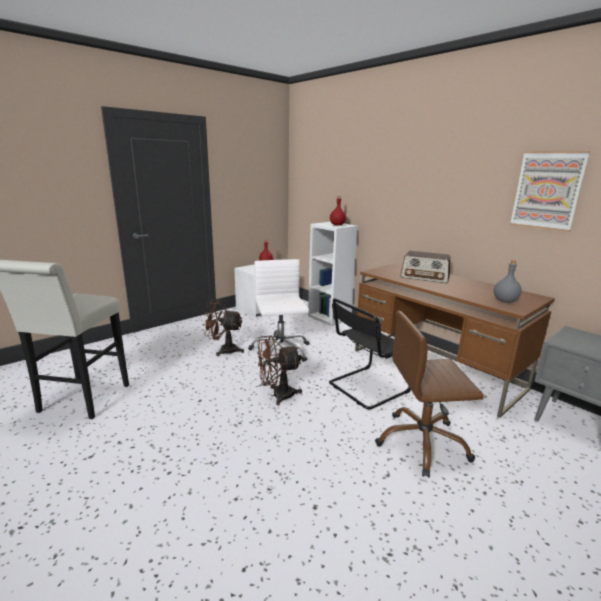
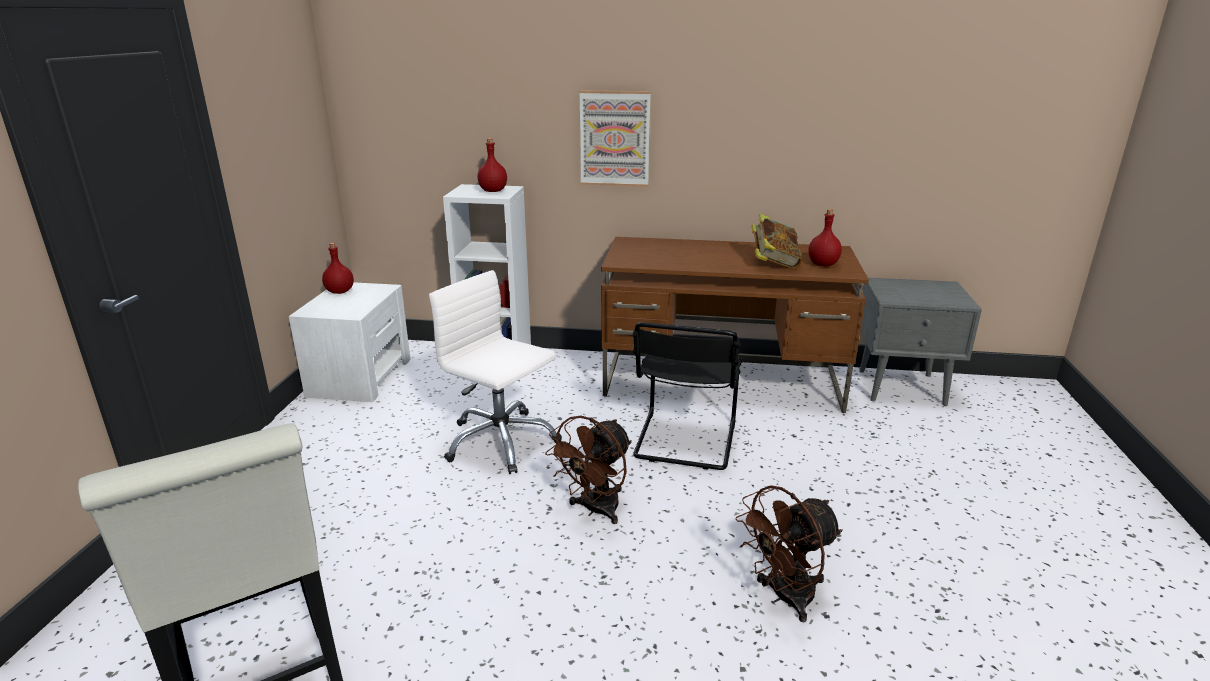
camera: 40 degrees left, 5 degrees up
(224, 350) = (405, 481): brown fan -> brown fan (784, 597)
(422, 443) = (821, 480): brown office chair -> none
(425, 277) = (693, 254): radio -> none
(469, 292) = (773, 263): none -> book
(505, 301) = (823, 264): grey bottle -> red bottle
(547, 190) = (828, 110): picture -> picture (614, 138)

